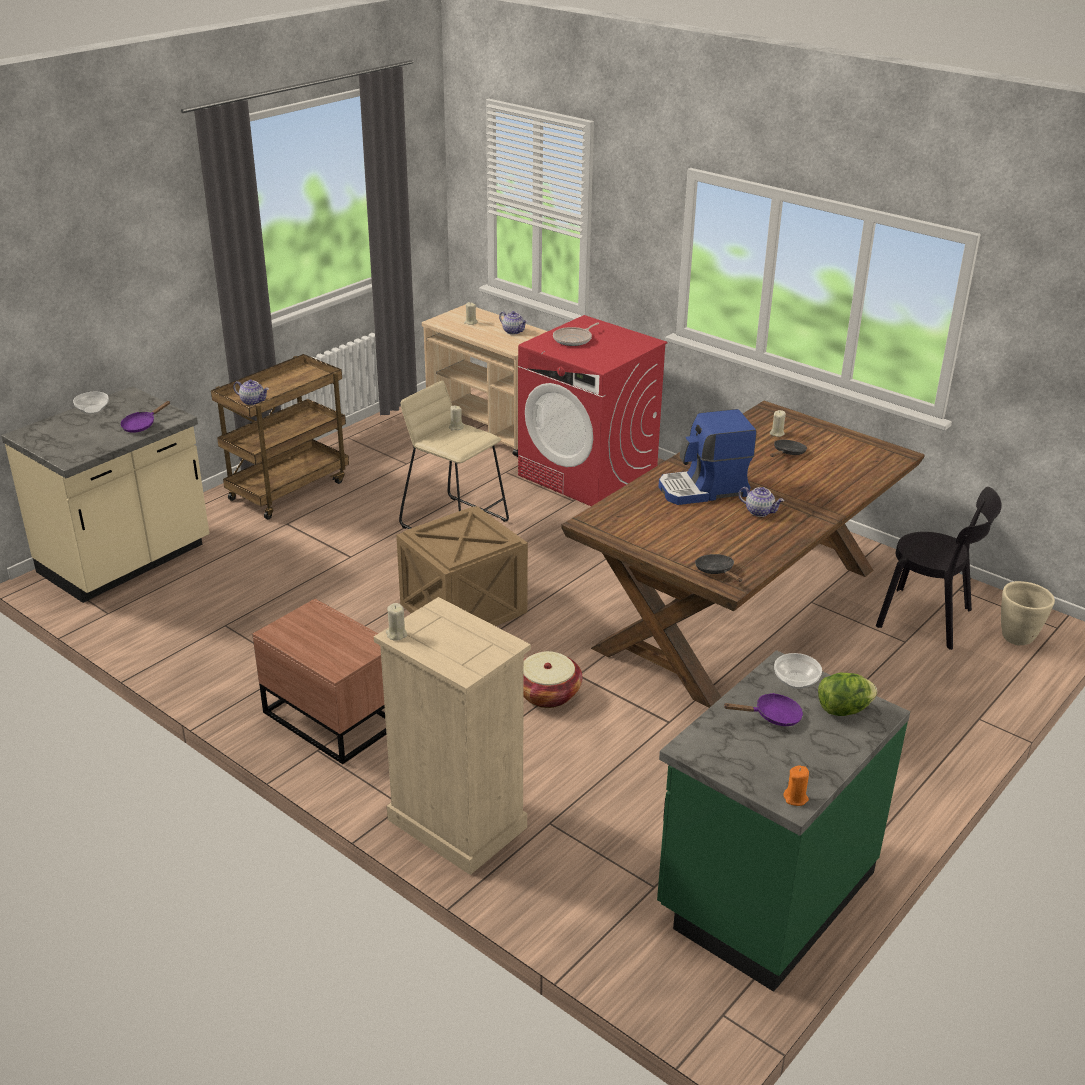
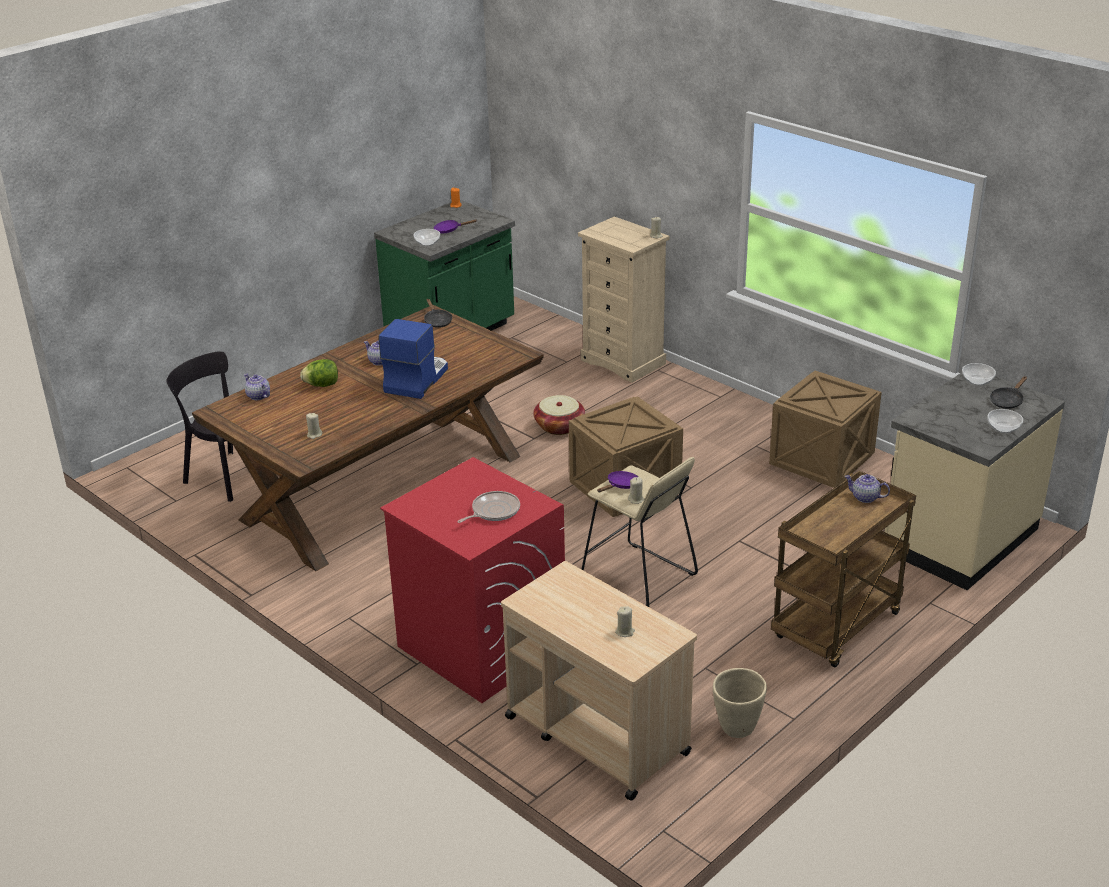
camera: 175 degrees left, 0 degrees up
(71, 454) = (977, 381): none -> bowl
(141, 425) = (938, 409): purple frying pan -> purple frying pan (621, 486)
(219, 649) = (822, 459): none -> crate
(332, 716) = (716, 414): brown nightstand -> none
(513, 331) = (564, 610): teapot -> teapot (258, 396)
(704, 490) = (415, 379): coffee machine -> coffee machine turned 60 degrees counterclockwise
(787, 453) = (319, 413): black frying pan -> black frying pan (1007, 401)
(843, 710) = (409, 232): lettuce -> lettuce (322, 385)
(1017, 638) = (168, 460): beige planter -> beige planter (736, 728)

